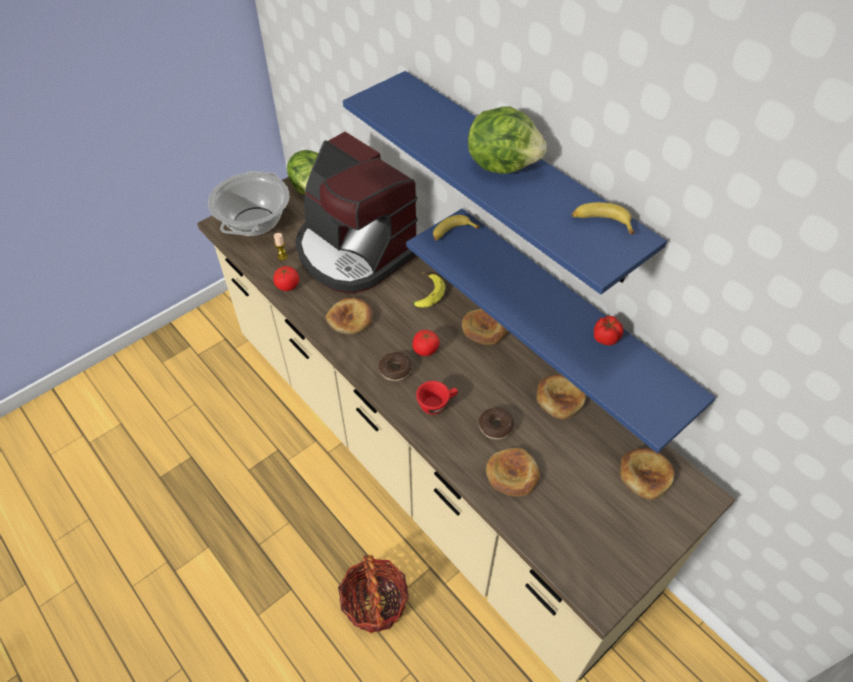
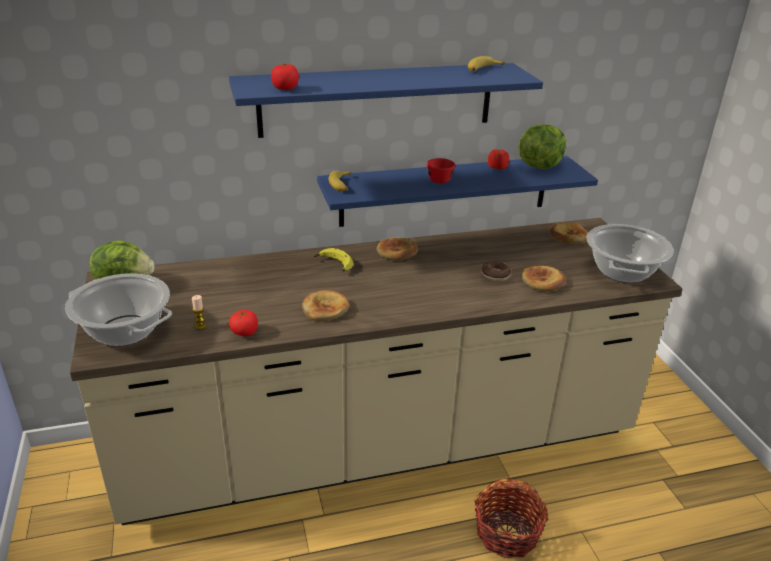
camera: 65 degrees left, 20 degrees down
(354, 251) = (242, 284): coffee machine -> none
(395, 370) = (405, 302): donut -> none
(425, 349) = (395, 282): tomato -> tomato (285, 88)
(437, 403) = (456, 293): red cup -> red cup (439, 178)
(502, 164) = (393, 76): lettuce -> lettuce (539, 165)
(560, 398) = (486, 244): bread -> none
(597, 554) = (622, 271): none -> cooking pot

